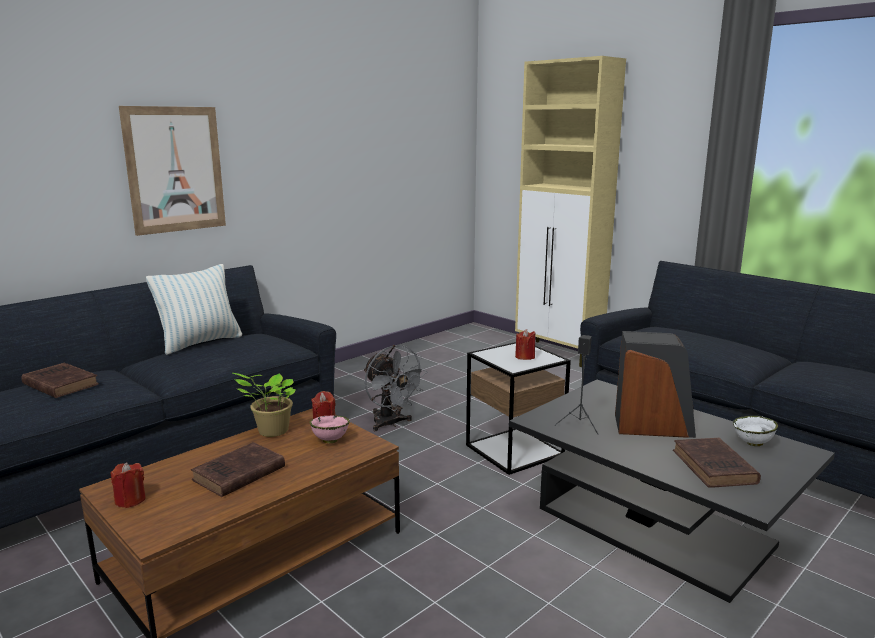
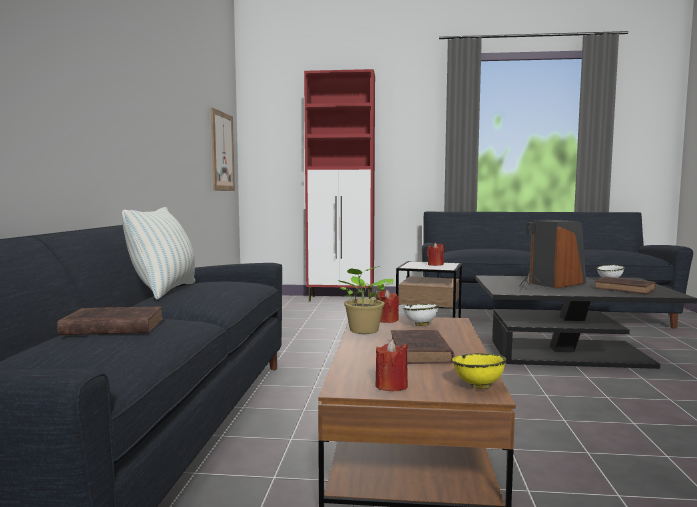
camera: 40 degrees left, 10 degrees down
(168, 530) = (478, 387): none -> yellow bowl
(175, 169) = (85, 107): picture -> picture (222, 151)
(329, 441) = (420, 325): pink bowl -> white bowl
(391, 424) = (317, 353): grey fan -> none
(559, 354) = (341, 299): beige cabinet -> red cabinet

